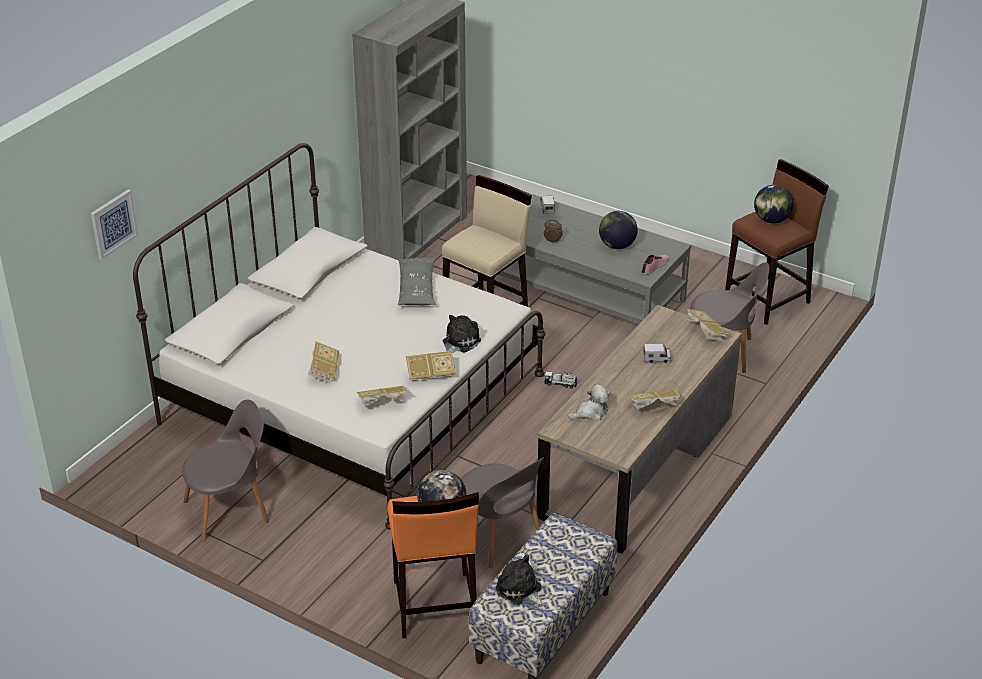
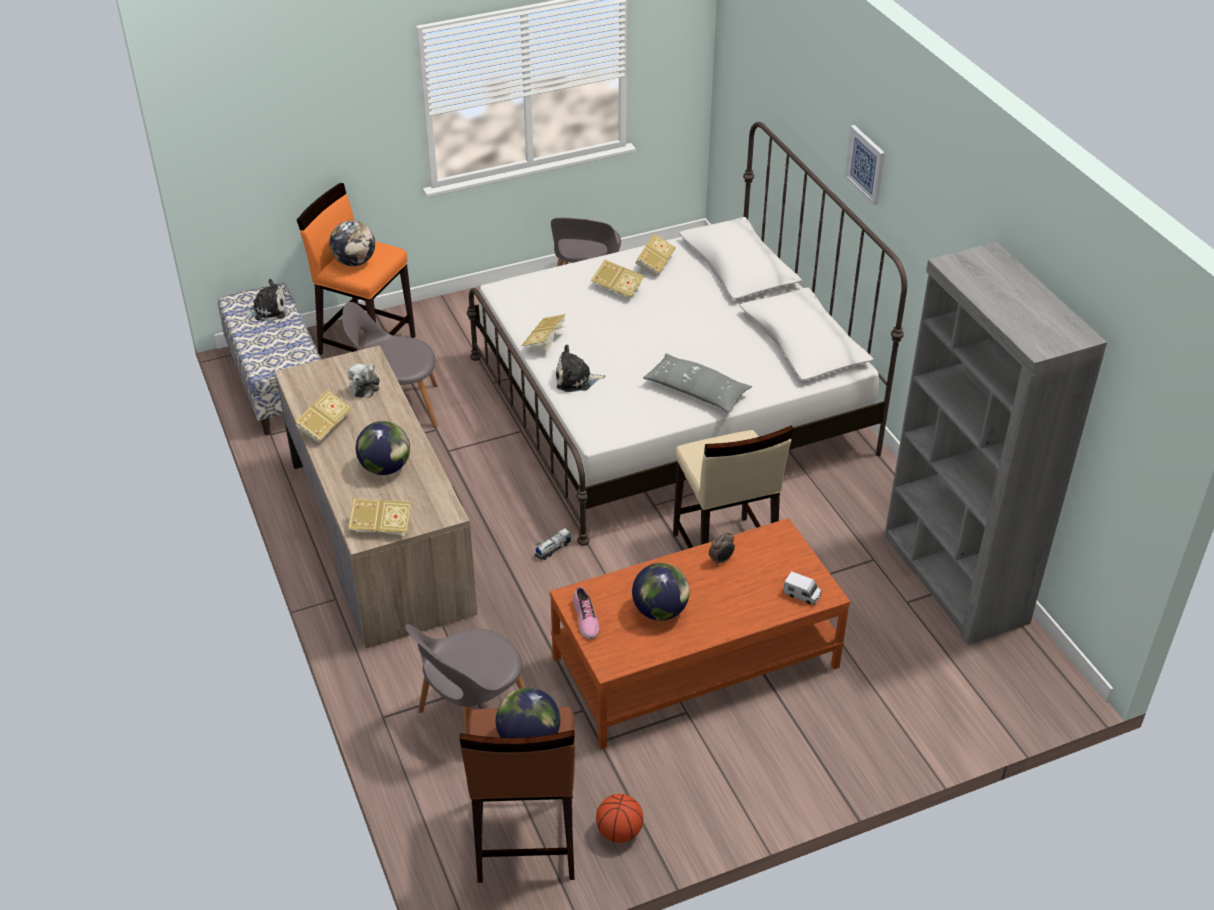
camera: 125 degrees right, 5 degrees up
(113, 223) = (765, 74): picture -> picture (866, 164)
(382, 404) = (535, 302): book -> book (654, 264)
(459, 342) = (576, 380): plush toy -> plush toy turned 105 degrees clockwise
(586, 294) = (696, 662): grey coffee table -> brown coffee table
(657, 359) = (385, 468): toy truck -> globe
(725, 275) = (619, 832): none -> basketball

